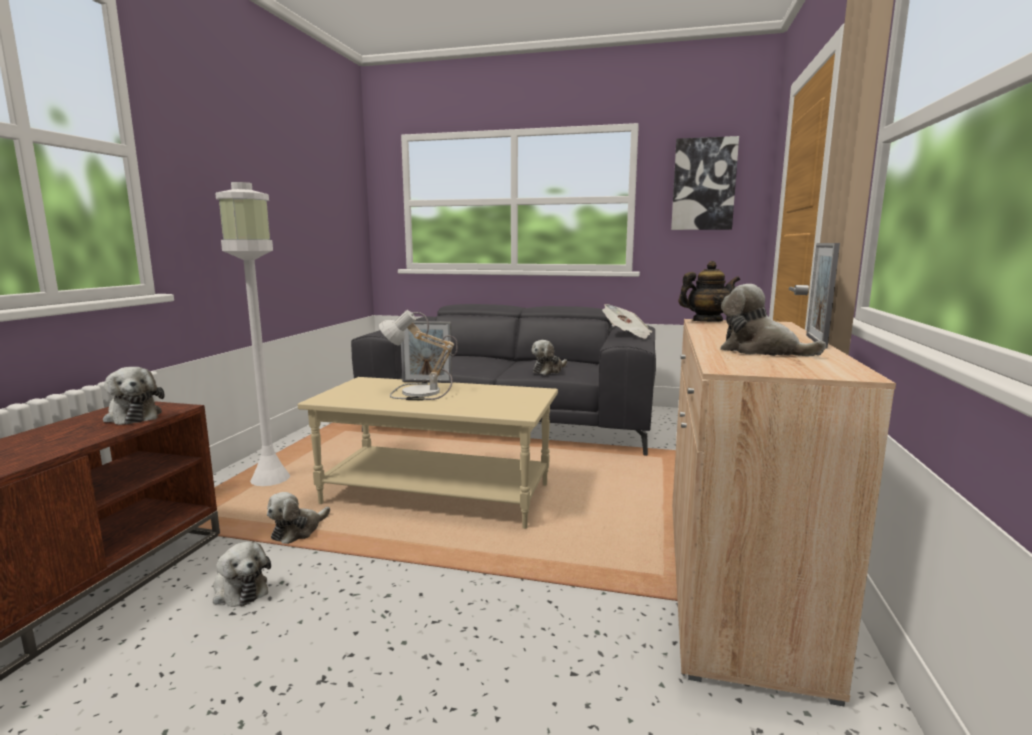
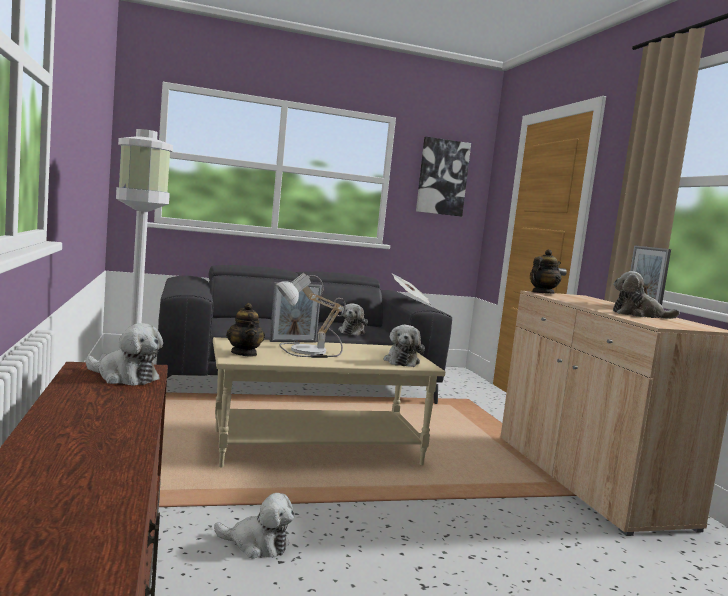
camera: 30 degrees left, 5 degrees down
(298, 531) = (235, 492): plush toy -> plush toy (401, 361)
(345, 394) = (244, 353): none -> teapot

